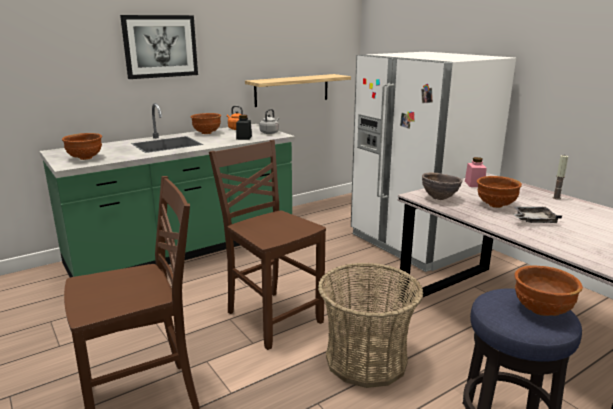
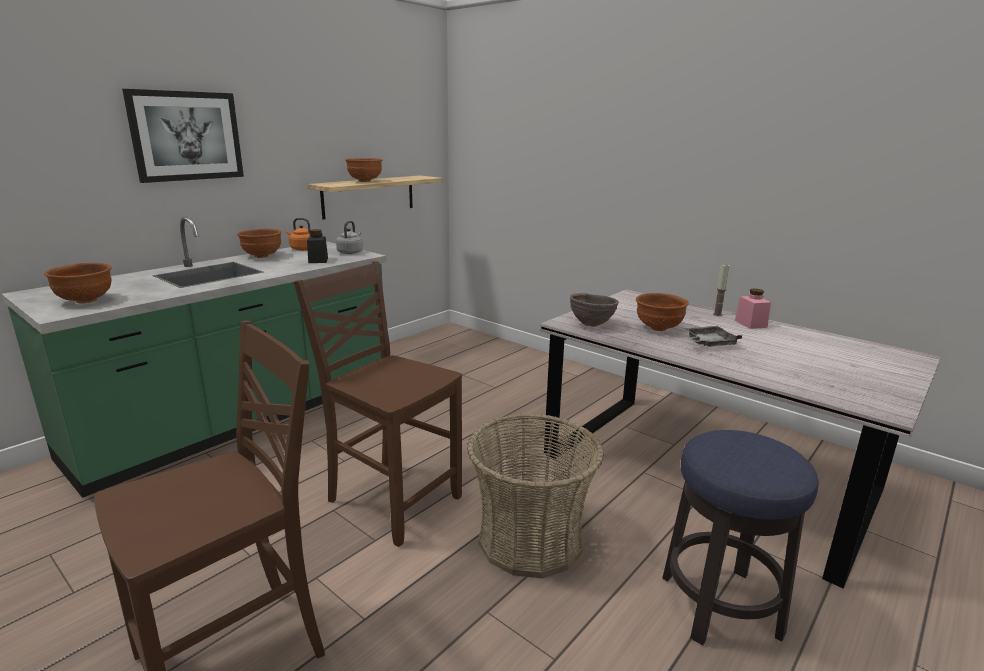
camera: 15 degrees left, 0 degrees up
(417, 242) = (543, 379): white fridge -> none
(474, 184) = (621, 304): pink jar -> pink jar (750, 324)
(541, 310) = (767, 454): brown bowl -> brown bowl (365, 181)

